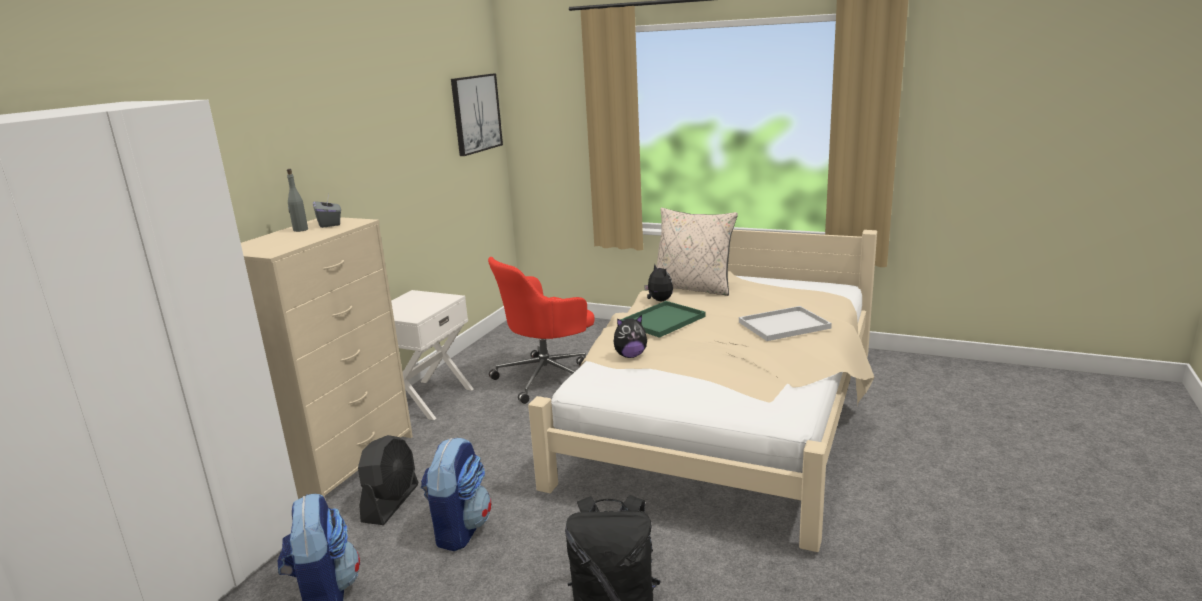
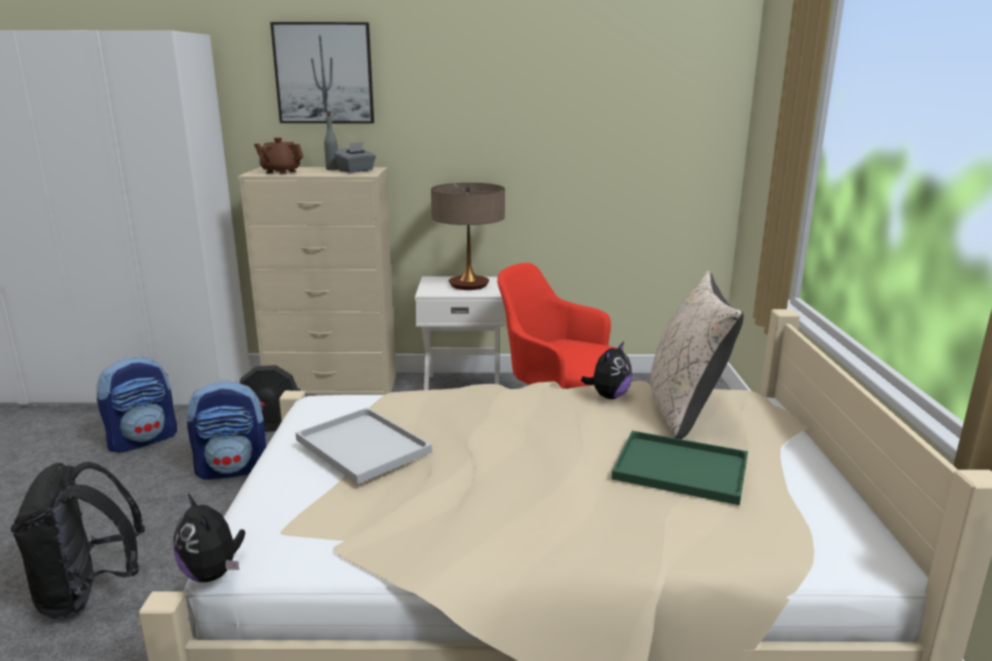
camera: 65 degrees right, 0 degrees up
(281, 244) = (280, 172): none -> brown teapot
(417, 302) = (468, 285): none -> table lamp
(476, 113) = (683, 102): picture -> picture (324, 73)
(630, 355) = (407, 412): plush toy -> plush toy (213, 574)
(663, 320) = (525, 408): green tray -> green tray (683, 468)
(783, 325) = (568, 504): white tray -> white tray (360, 445)

